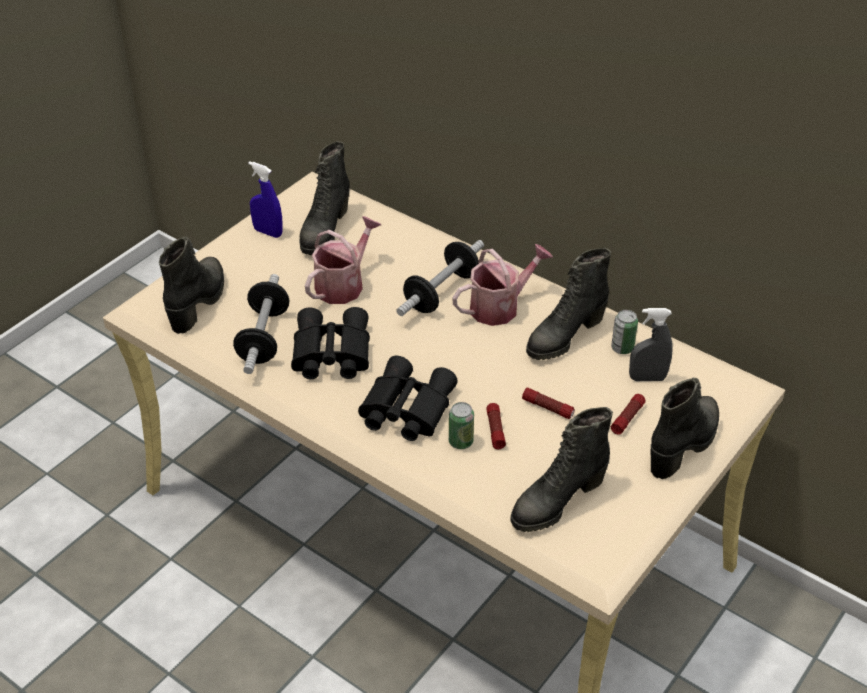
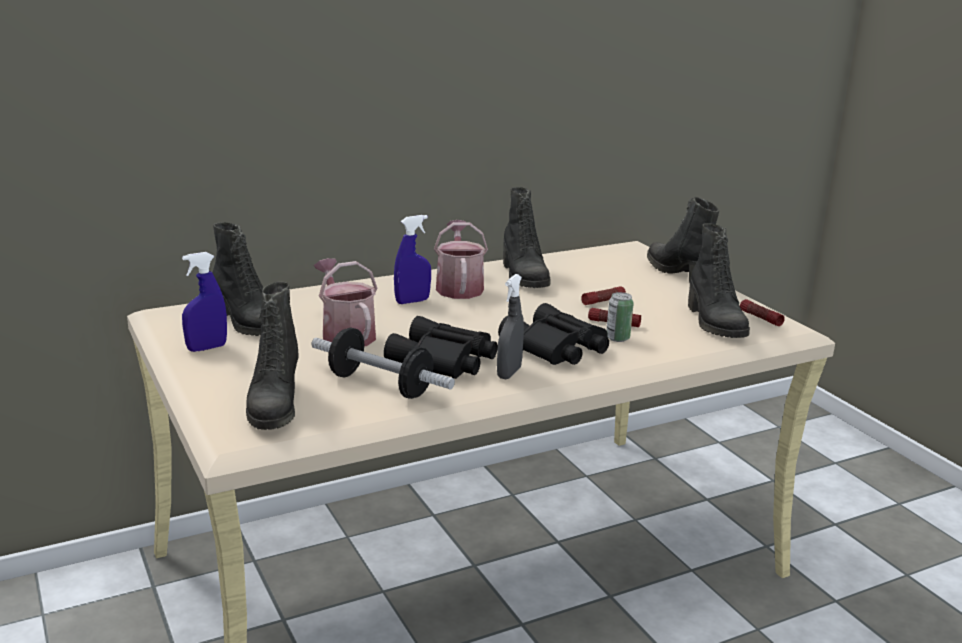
camera: 65 degrees left, 20 degrees down
(198, 302) = (273, 406): black boot -> black boot turned 135 degrees counterclockwise
(441, 292) = (412, 301): dumbbell -> blue spray bottle
(622, 348) = (557, 264): can -> none
(627, 418) = (637, 282): flashlight -> flashlight (760, 318)
(647, 378) = (599, 266): grey spray bottle -> grey spray bottle (509, 373)

